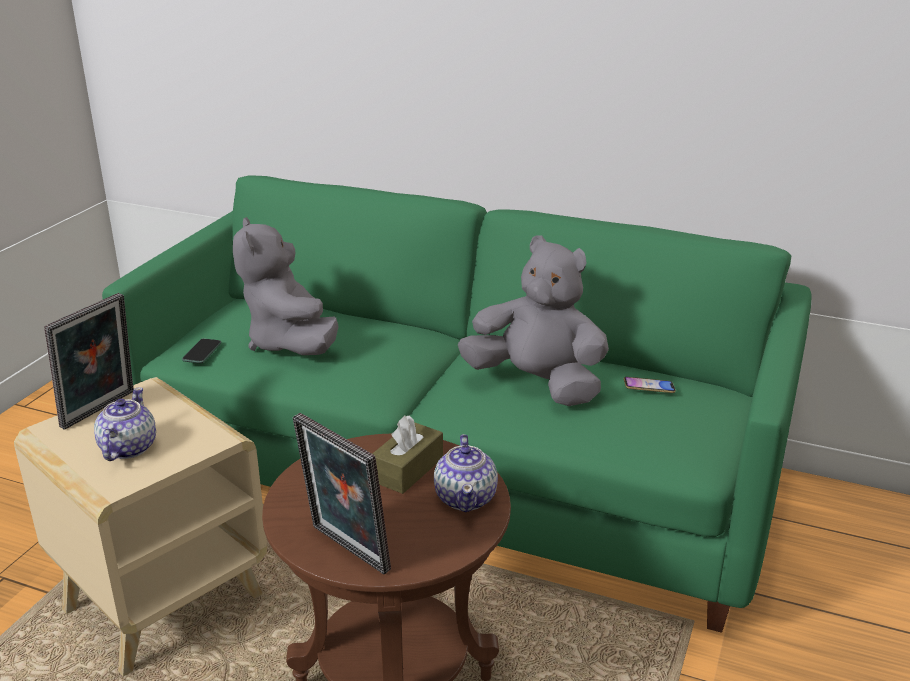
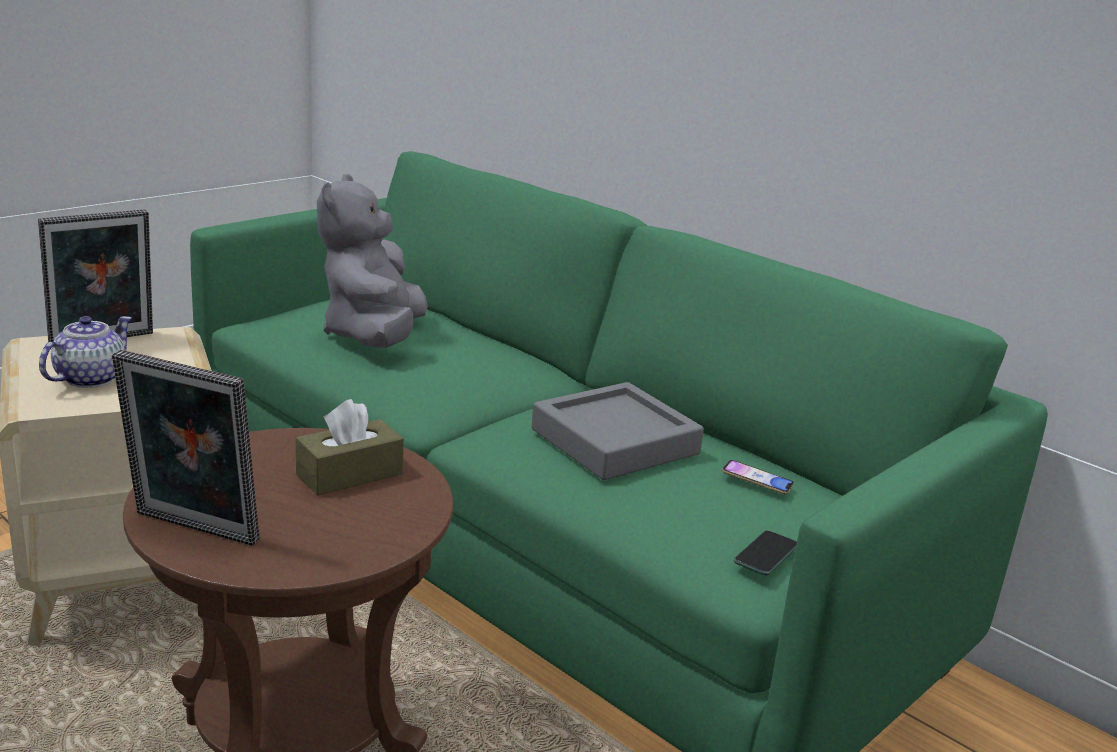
camera: 20 degrees right, 5 degrees down
(202, 352) = (278, 325): phone -> phone (766, 554)
(345, 551) = (192, 531): picture frame -> picture frame turned 45 degrees counterclockwise
(466, 497) = (385, 519): teapot -> none
(537, 384) = (614, 442): grey plush toy -> grey tray

